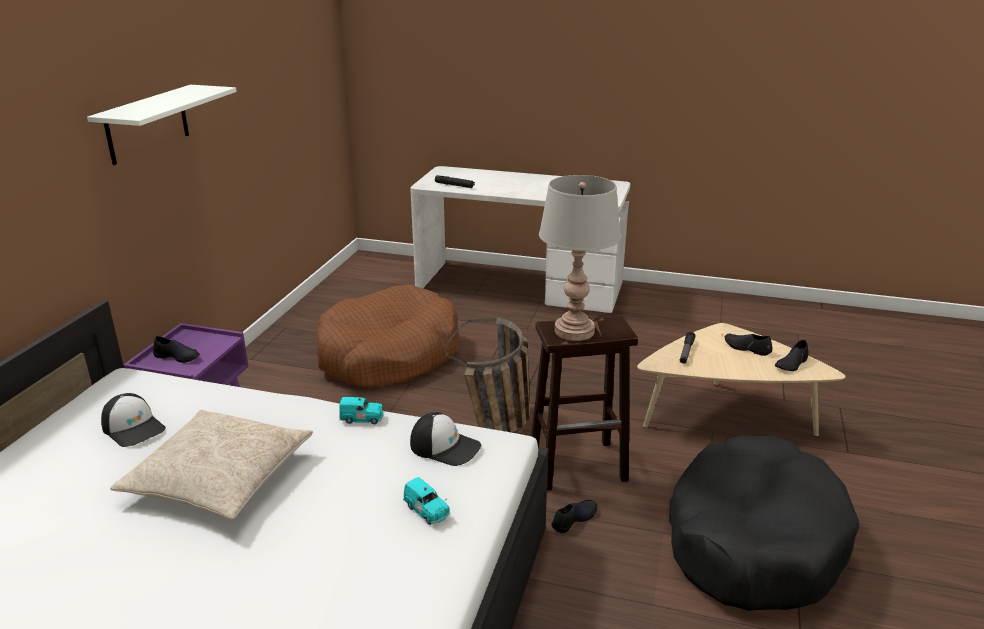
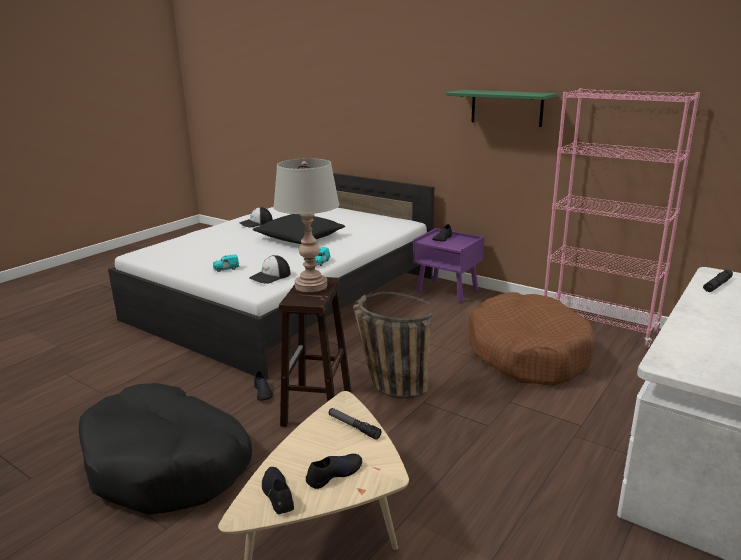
camera: 110 degrees right, 5 degrees down
(134, 428) = (357, 225): cap -> cap (256, 223)
(147, 124) = (506, 108): white shelf -> green shelf
(219, 477) = (299, 238): beige pillow -> black pillow
(311, 321) = (599, 327): none -> pink bookcase

